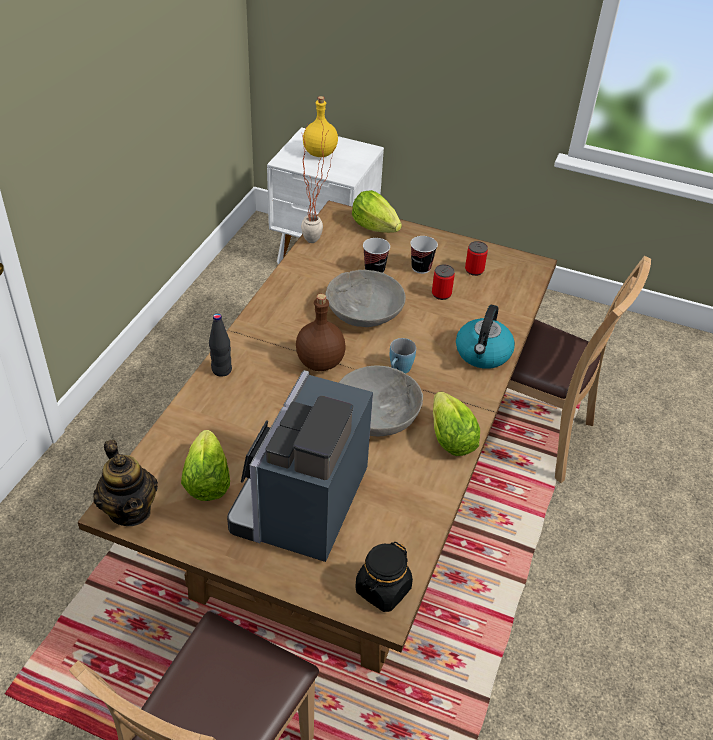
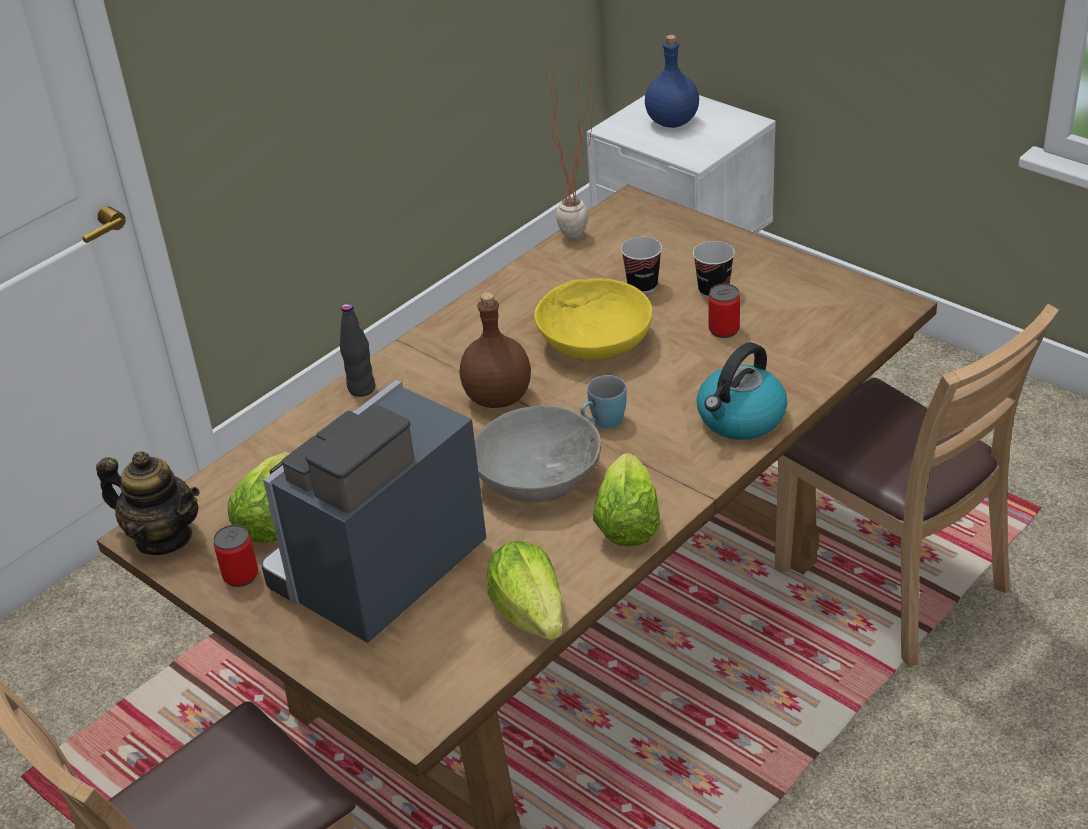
camera: 25 degrees right, 5 degrees down
(130, 510) = (163, 537): teapot -> teapot turned 60 degrees counterclockwise
(320, 153) = (673, 122): yellow bottle -> blue bottle
(363, 313) = (594, 342): grey bowl -> yellow bowl
(375, 227) = (675, 227): lettuce -> lettuce (530, 613)
(382, 590) = (427, 693): black jar -> none
(474, 270) = (793, 303): can -> can (240, 575)

